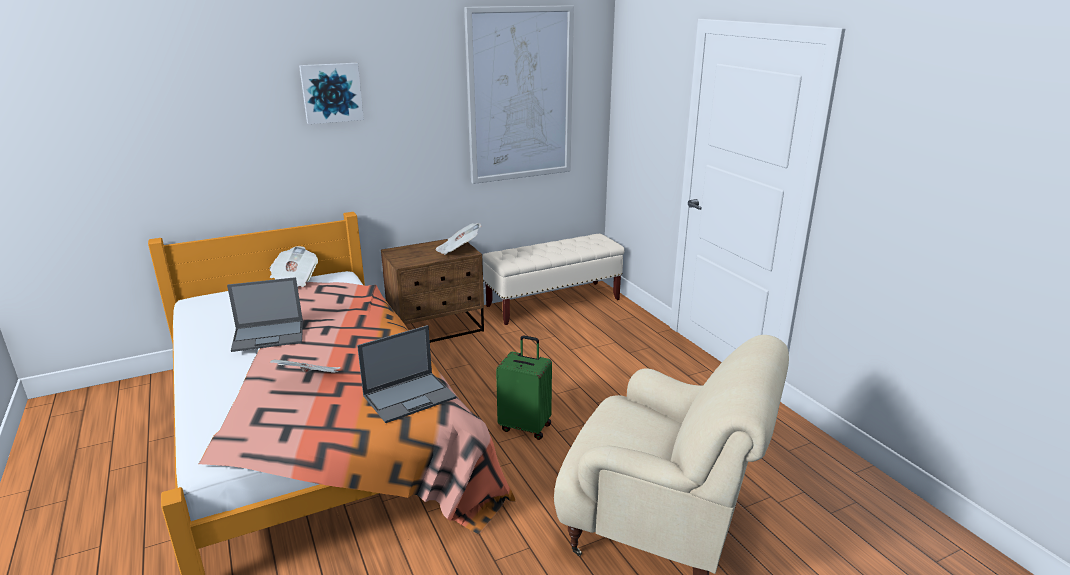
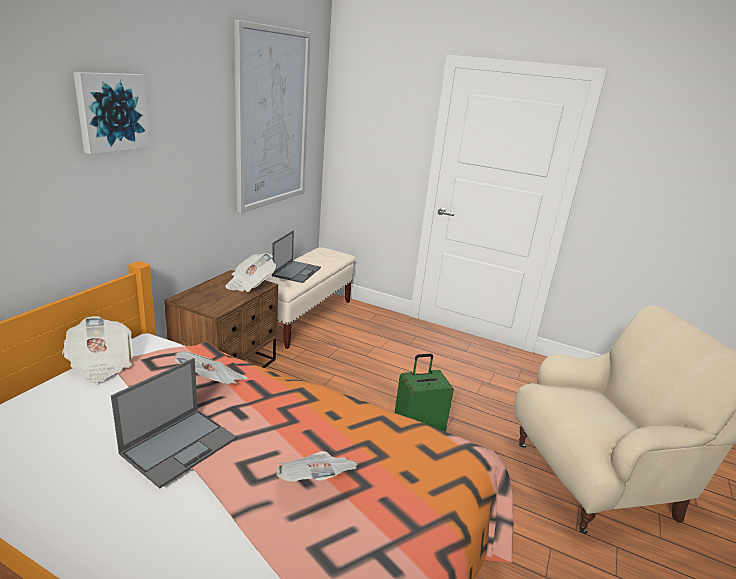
camera: 40 degrees left, 0 degrees up
(337, 310) = (212, 383): none -> newspaper
(410, 396) = (434, 454): laptop -> laptop (296, 271)

